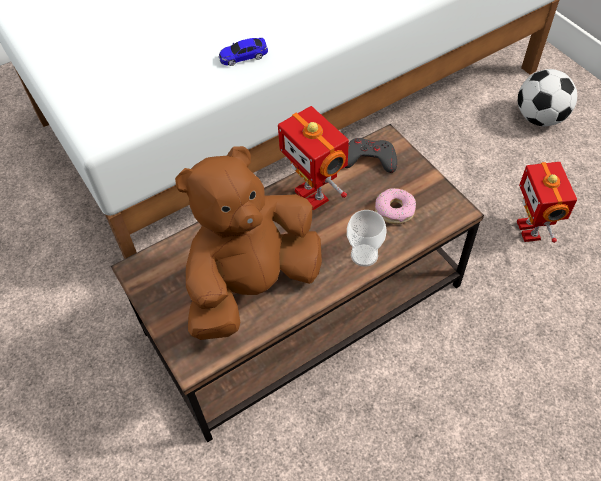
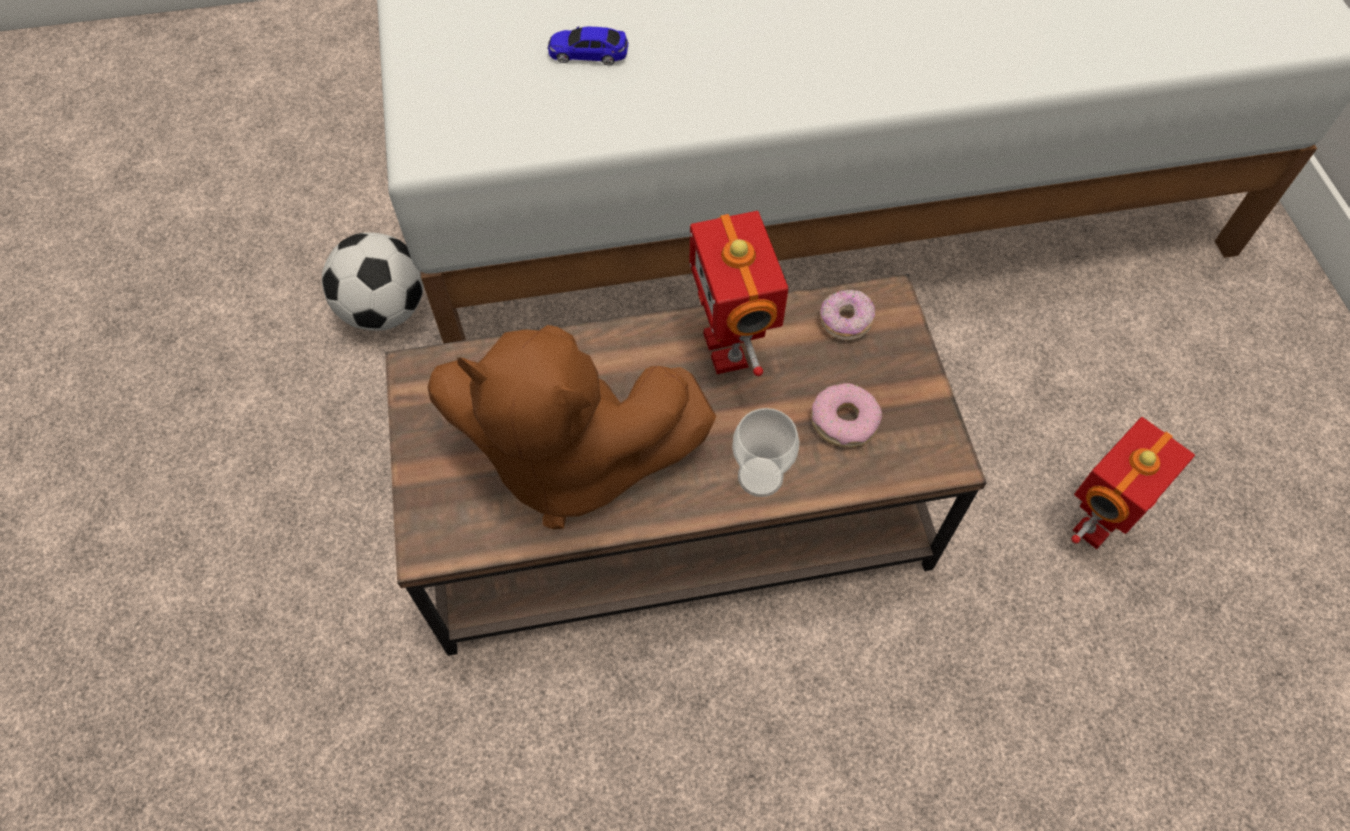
camera: 20 degrees right, 5 degrees up
(243, 56) = (702, 91): toy car -> toy car (588, 53)
(252, 285) = (570, 459): brown plush toy -> brown plush toy turned 150 degrees counterclockwise
(369, 159) = (845, 322): grey game controller -> donut
(530, 230) = (1094, 523): toy robot -> toy robot turned 150 degrees counterclockwise
(539, 118) = (1204, 338): football -> football (385, 310)

